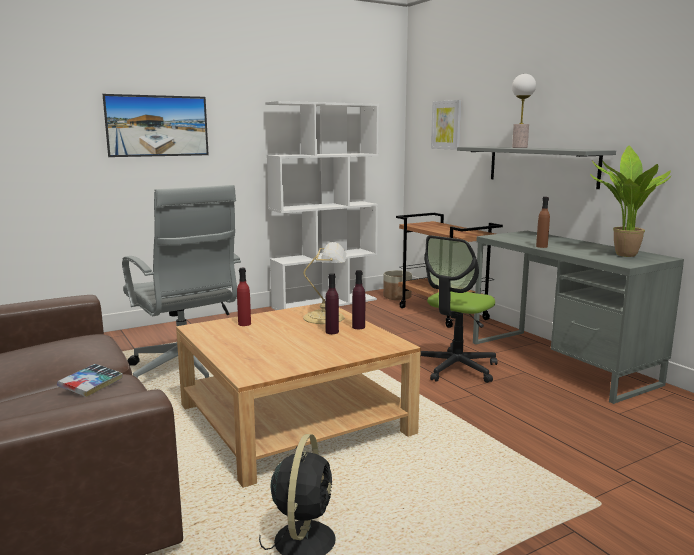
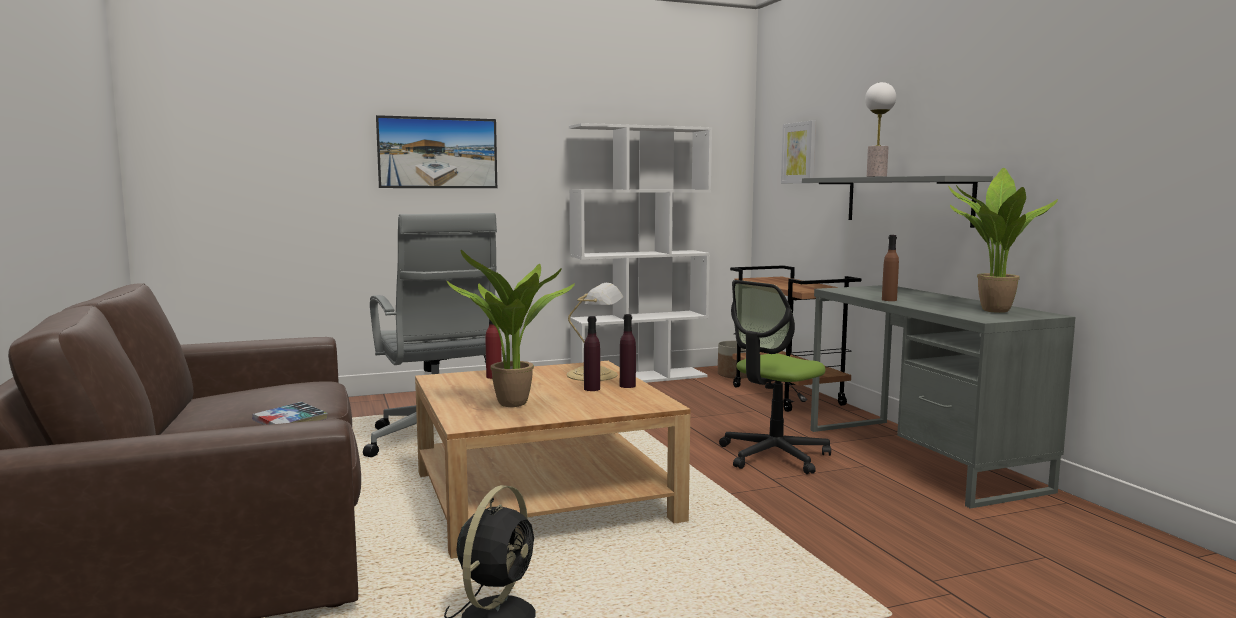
camera: 10 degrees right, 5 degrees down
(279, 353) = (515, 405): none -> potted plant

